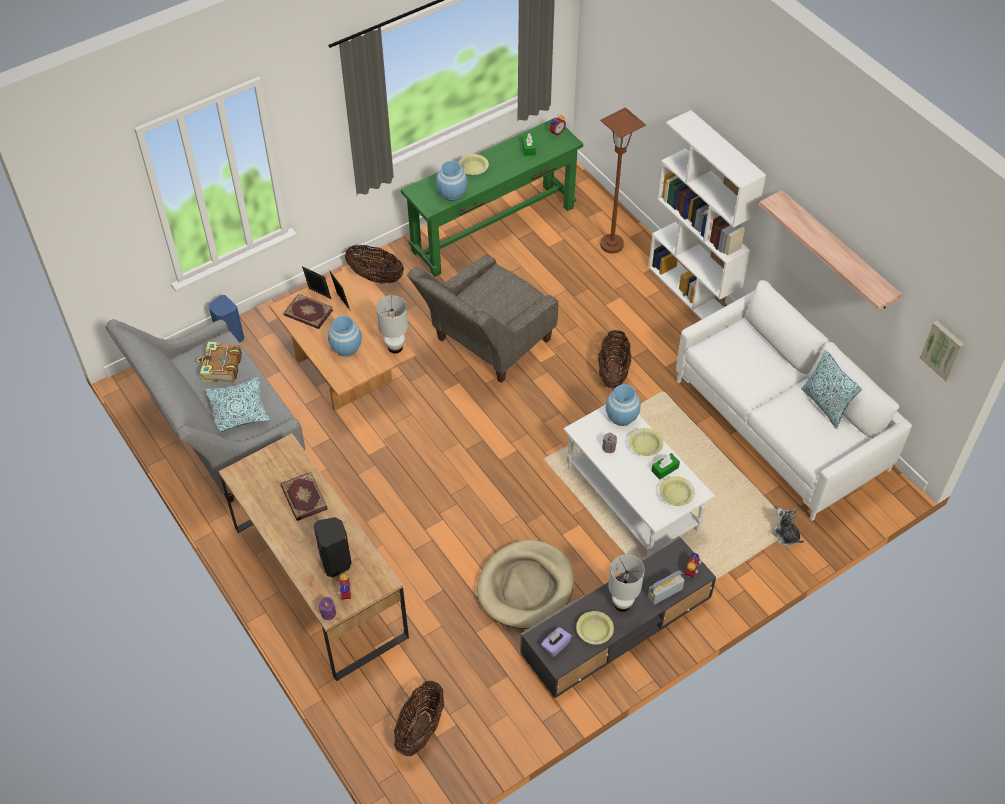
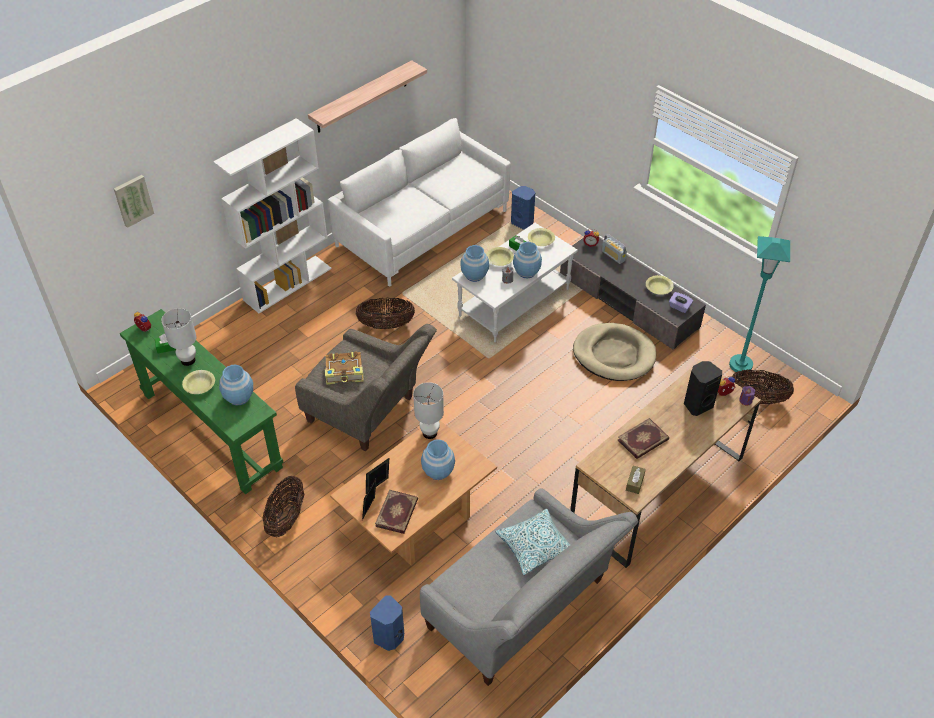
camera: 100 degrees left, 5 degrees down
(221, 367) = (483, 576): book -> book (345, 373)
(253, 477) = (635, 482): none -> brown tissue box
(480, 728) = (740, 365): none -> turquoise floor lamp
(612, 244) = (231, 340): brown floor lamp -> none
(619, 469) = (526, 272): none -> blue vase
(622, 604) = (631, 276): white table lamp -> white table lamp (188, 360)
(785, 535) = (523, 223): plush toy -> blue speaker
(825, 405) = (438, 171): pillow -> none
(943, 350) = (446, 56): picture -> picture (133, 200)

